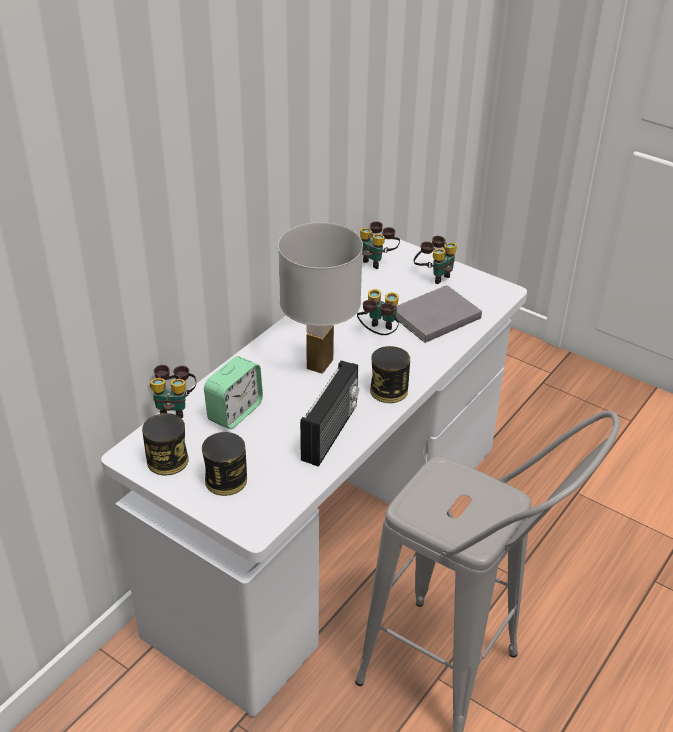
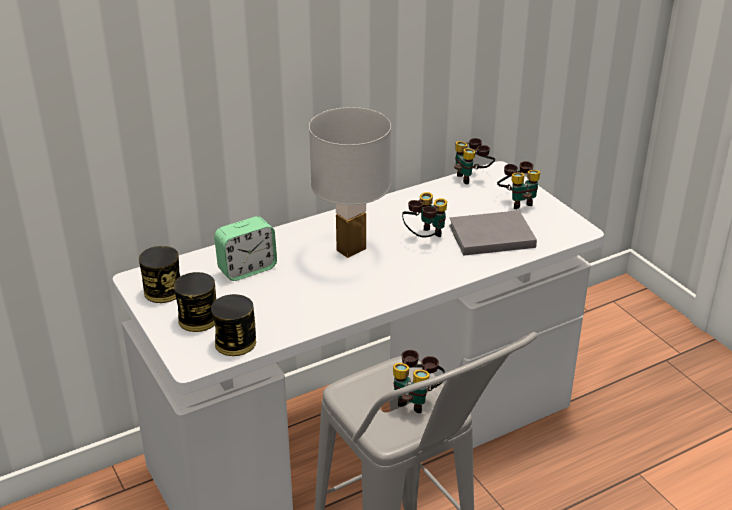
camera: 25 degrees right, 5 degrees down
(174, 407) = (200, 252): binoculars -> binoculars (416, 399)
(331, 433) = (317, 307): radio -> none
(389, 390) = (397, 286): can -> can (235, 342)

